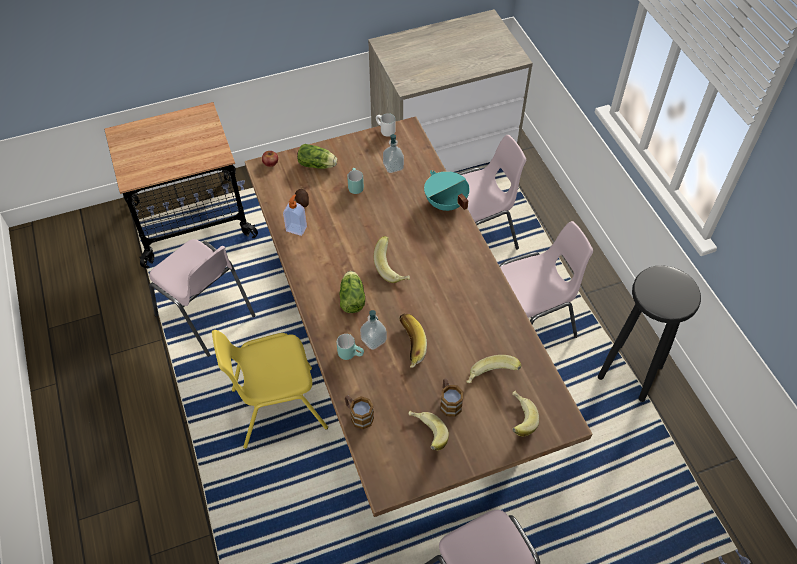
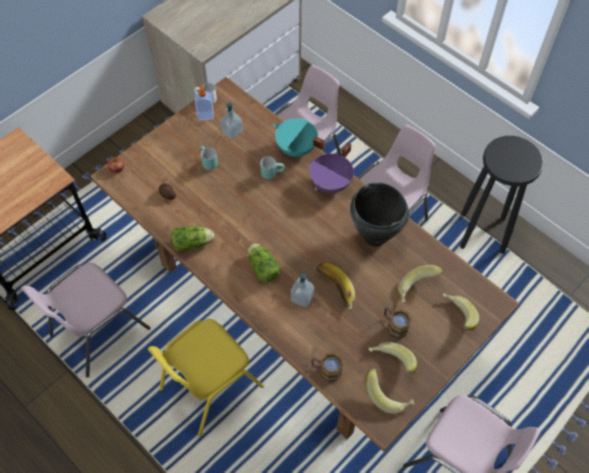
camera: 25 degrees left, 5 degrees up
(206, 316) = (98, 331): pink chair -> pink chair turned 120 degrees clockwise
(296, 228) = (177, 222): soap dispenser -> soap dispenser (205, 115)
(318, 165) = (163, 154): lettuce -> lettuce (194, 243)
(351, 353) = (289, 318): turquoise mug -> turquoise mug (272, 173)
(393, 268) = (283, 226): banana -> banana (388, 395)
(461, 247) = (331, 184): none -> purple cooking pot
(476, 312) = (374, 237): none -> black cooking pot

